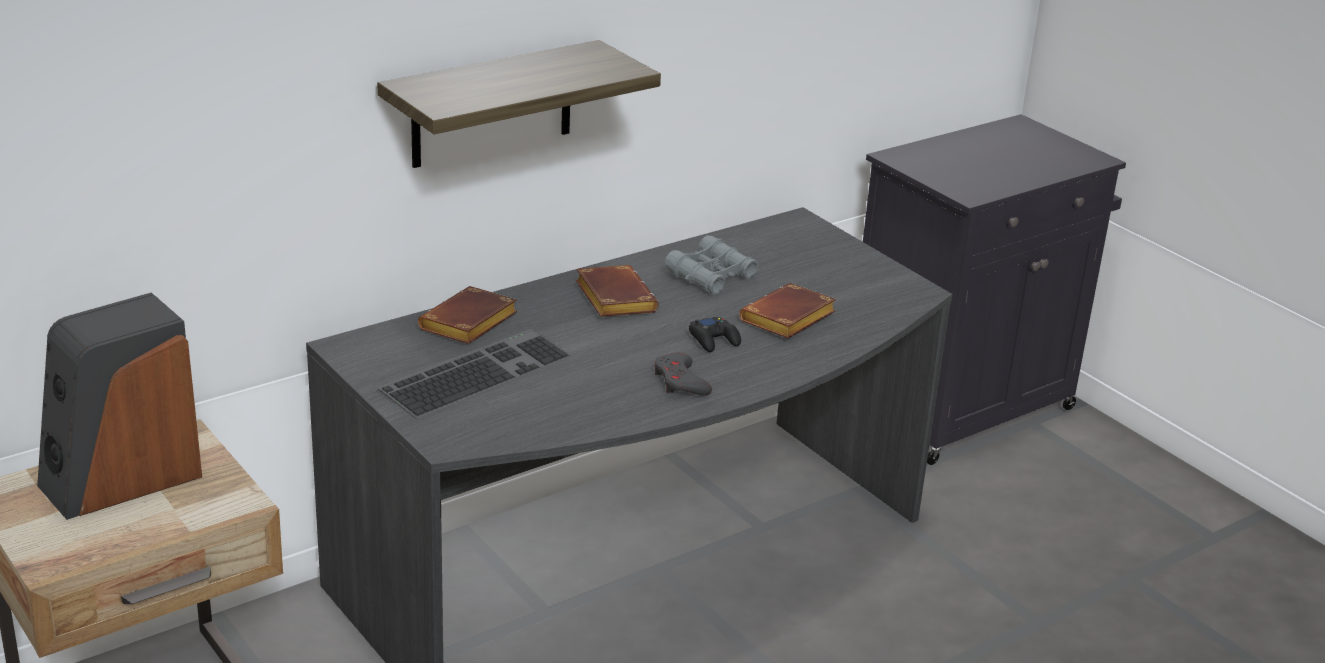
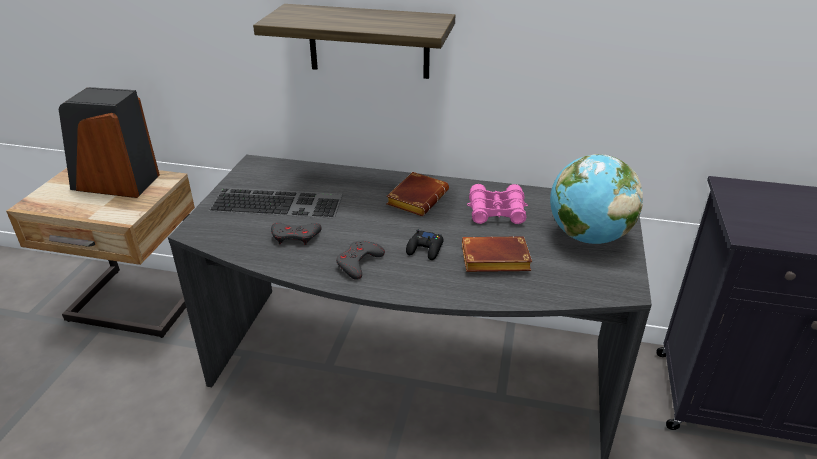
camera: 50 degrees right, 5 degrees up
(469, 325) = (323, 178): brown book -> none
(570, 392) = (295, 236): none -> grey game controller
(711, 276) = (496, 211): grey binoculars -> pink binoculars
(824, 262) = (587, 236): none -> globe

